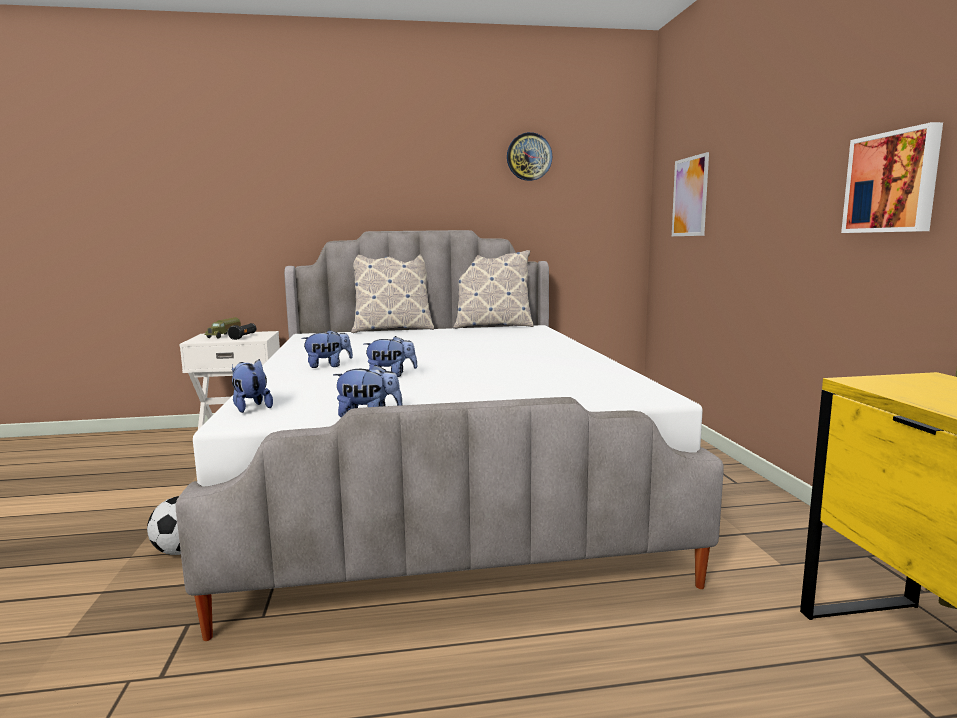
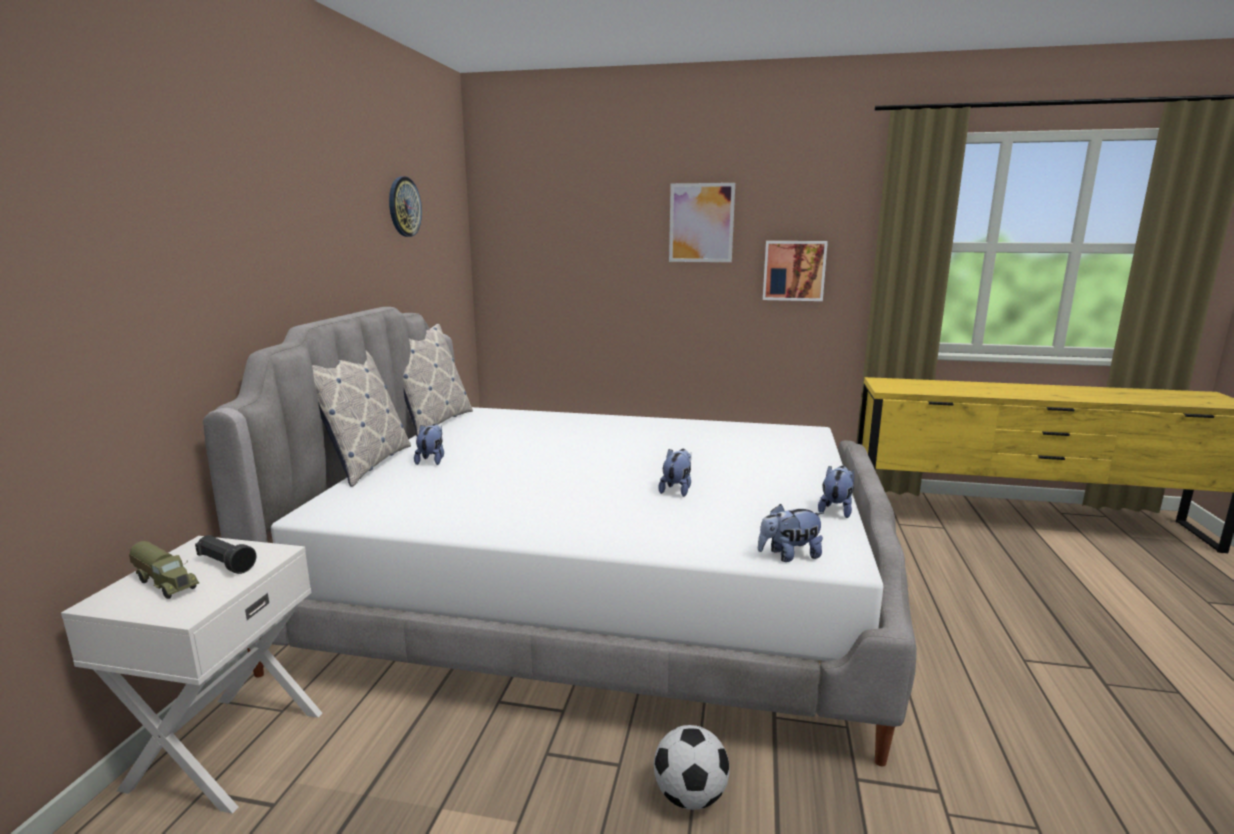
camera: 70 degrees left, 5 degrees up
(328, 366) = (597, 513): plush toy -> plush toy (432, 460)
(690, 196) = (555, 258): picture -> picture (701, 223)

